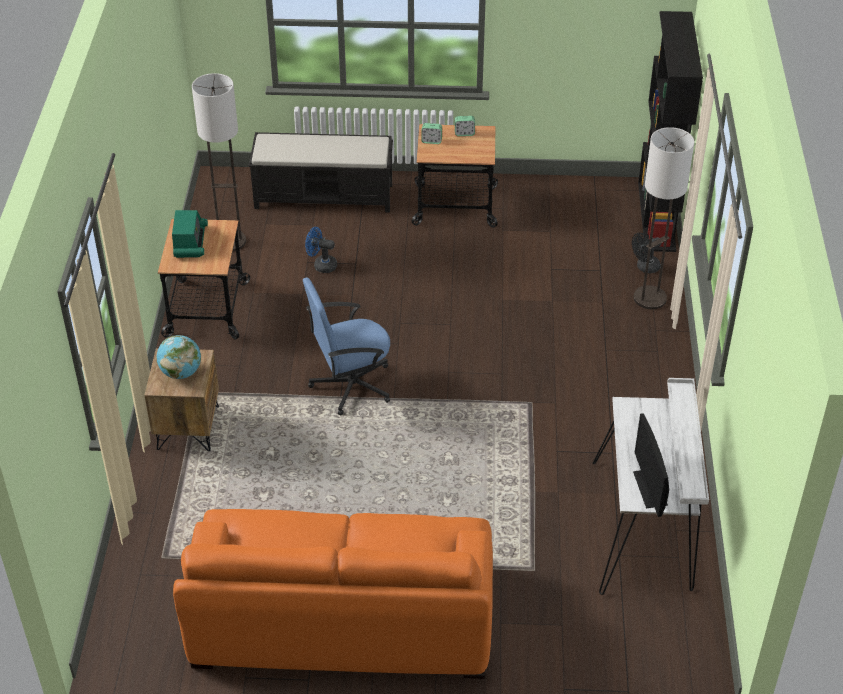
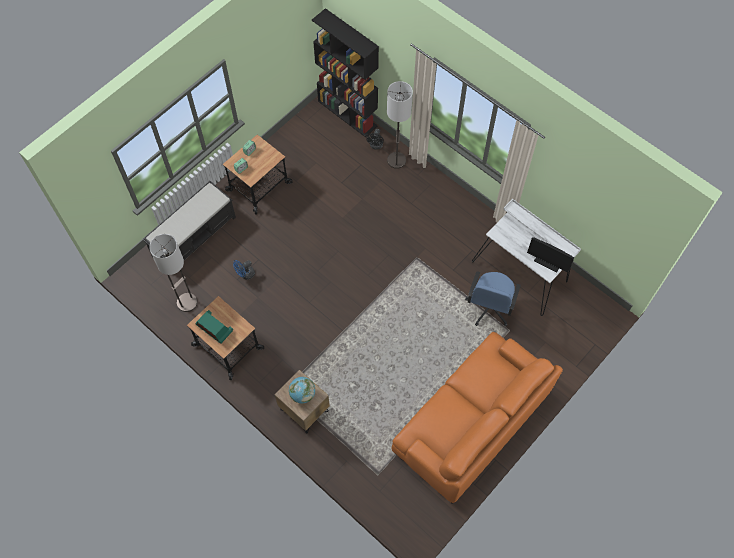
camera: 50 degrees left, 20 degrees up
(350, 385) = (339, 321): blue office chair -> blue office chair (489, 307)

